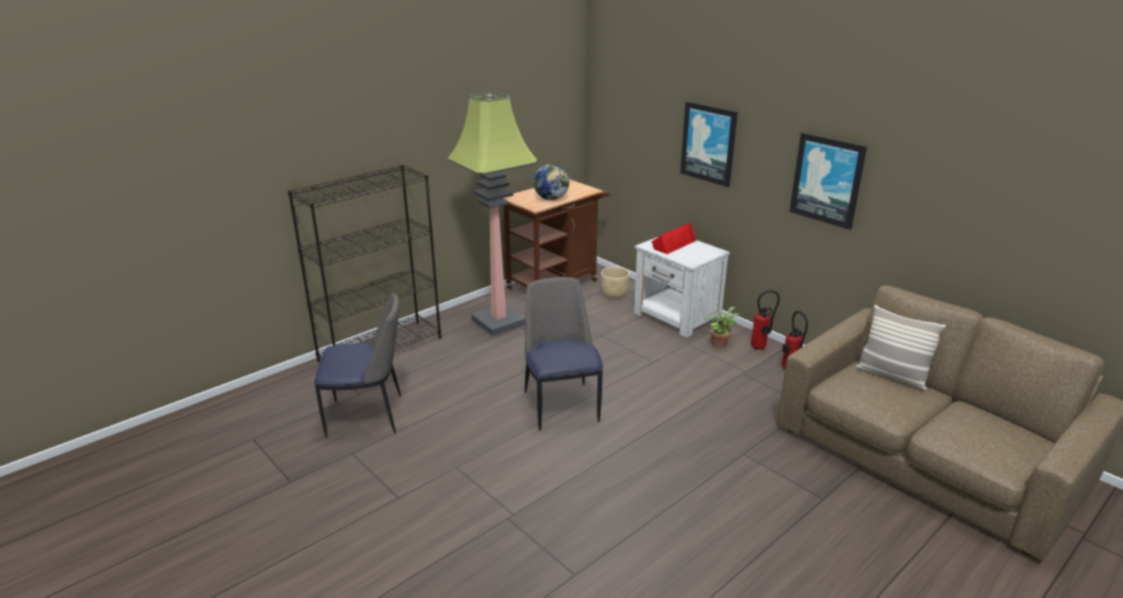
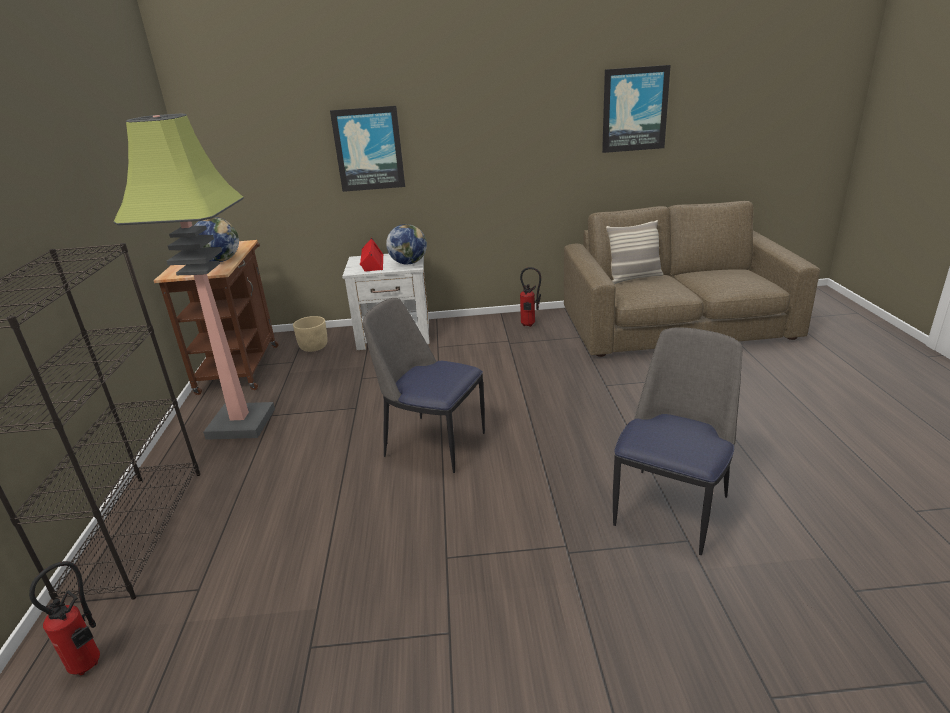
camera: 50 degrees left, 0 degrees up
(368, 416) = (256, 599): chair -> chair (671, 508)
(695, 257) = (408, 263): none -> globe
(719, 343) = (457, 335): potted plant -> none
(761, 347) = (487, 323): fire extinguisher -> fire extinguisher (92, 662)
(827, 180) = (505, 146): picture -> picture (634, 109)

